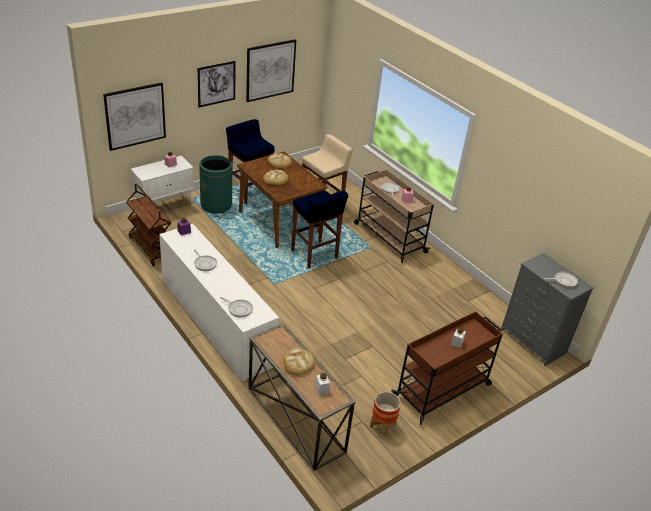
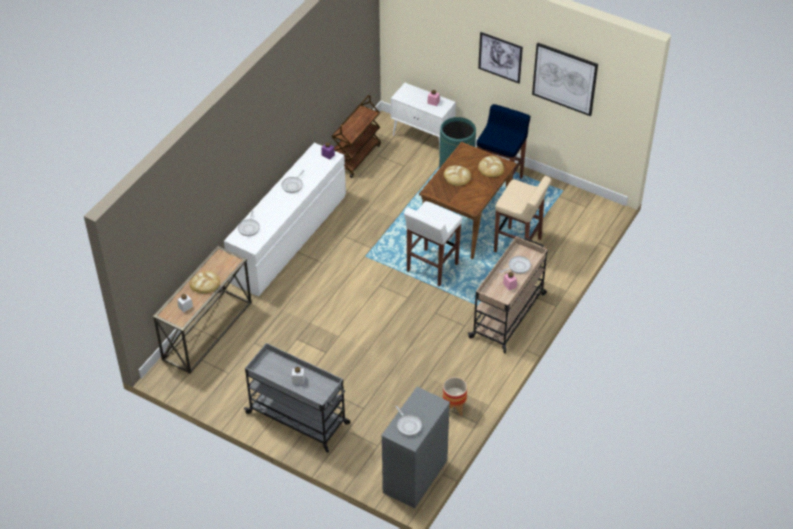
camera: 70 degrees right, 10 degrees up
(135, 116) = (415, 39): picture -> none
(314, 255) = (431, 268): blue stool -> white stool
(383, 426) = (231, 388): planter -> planter (454, 407)
(443, 390) = (299, 418): brown cart -> grey cart

